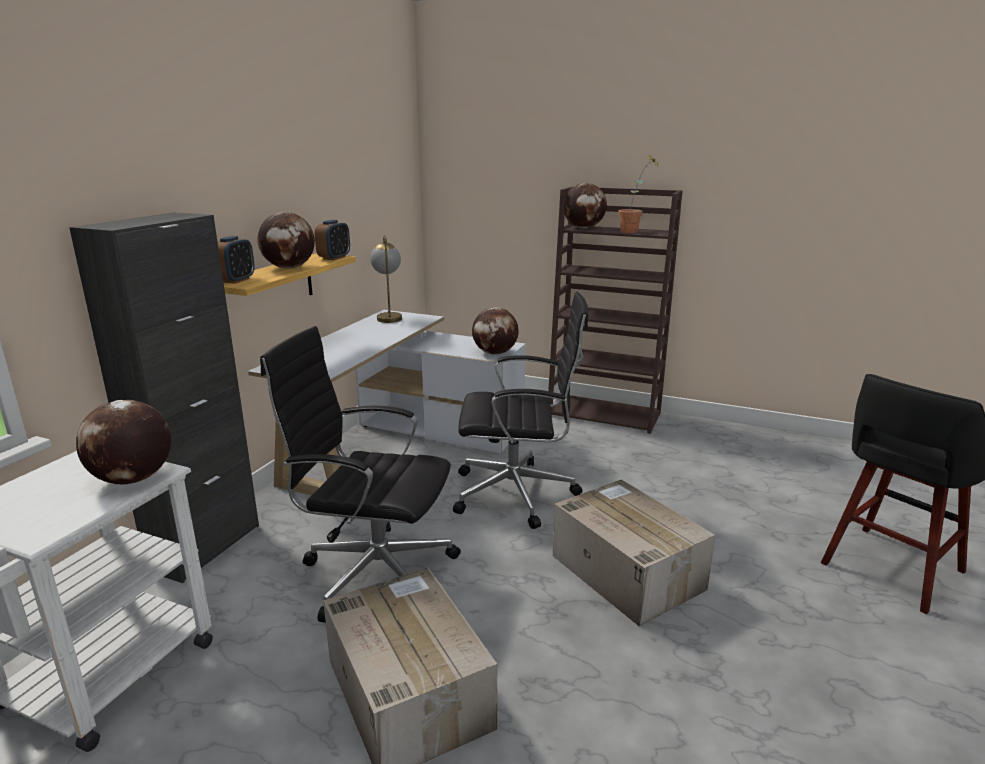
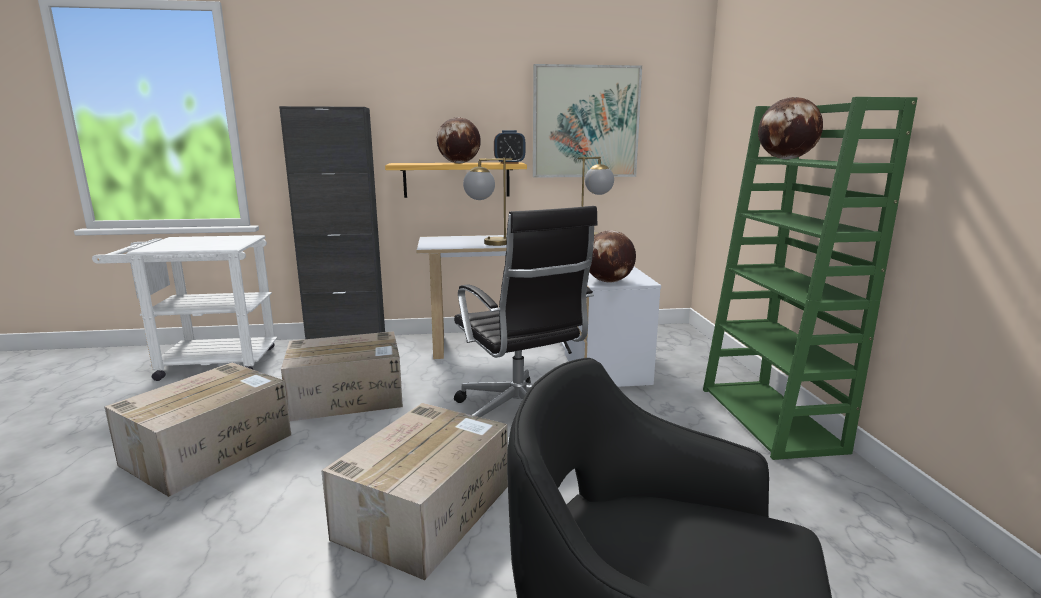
camera: 60 degrees right, 5 degrees down
(132, 479) = (216, 246): globe -> none
(236, 280) = (406, 163): alarm clock -> none
(351, 353) = (487, 243): none -> table lamp
(355, 199) = (585, 122): none -> picture
(374, 573) = (348, 396): black office chair -> cardboard box
(605, 414) = (771, 419): brown bookcase -> green bookcase
(634, 232) = (823, 162): potted plant -> none

